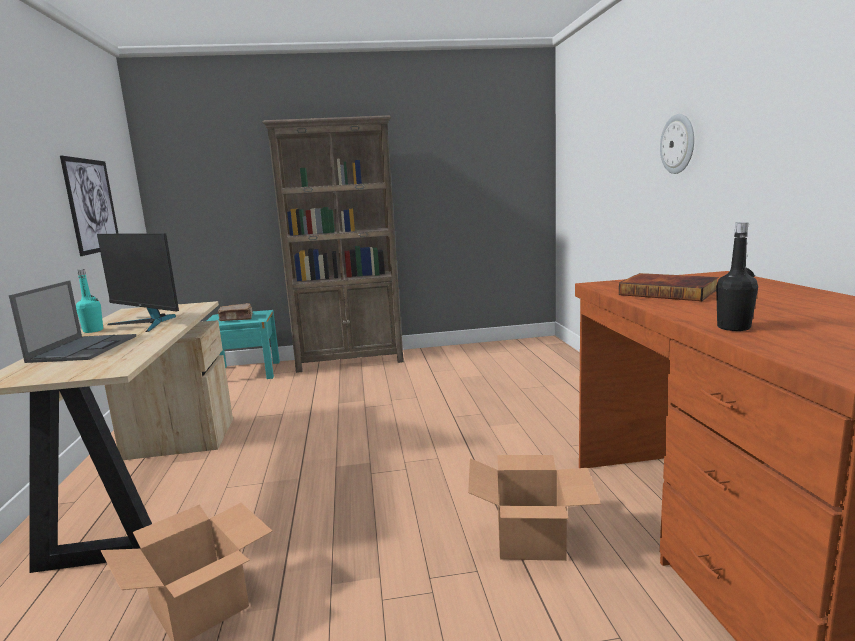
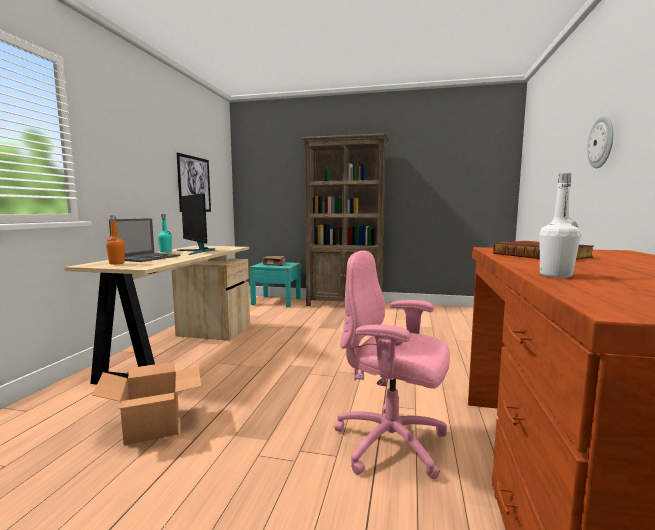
camera: 20 degrees right, 5 degrees down
(49, 369) = (116, 263): none -> orange bottle
(529, 537) = (392, 444): cardboard box -> pink office chair
(733, 327) = (555, 275): black bottle -> white bottle

